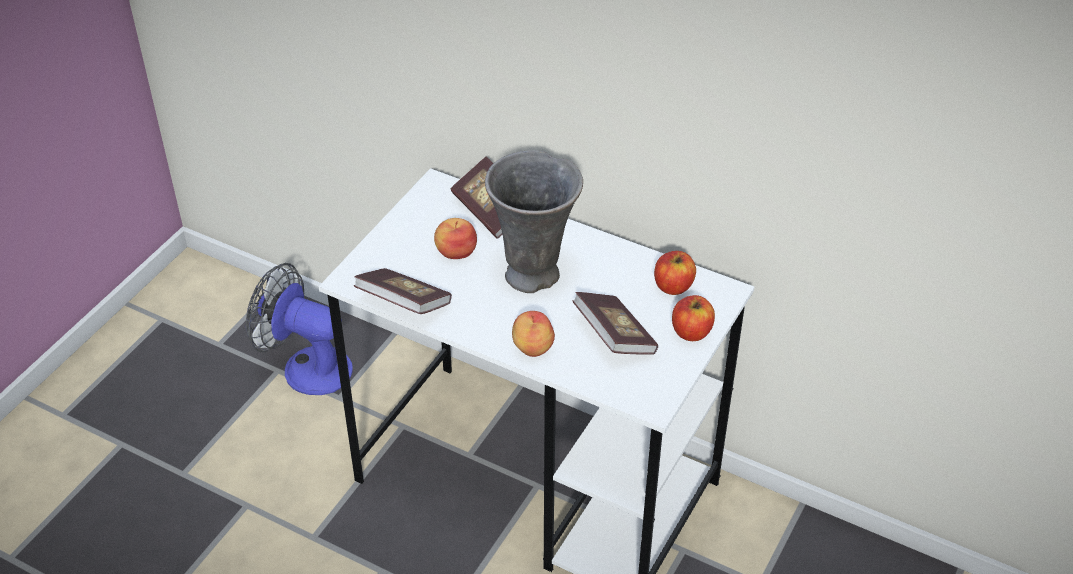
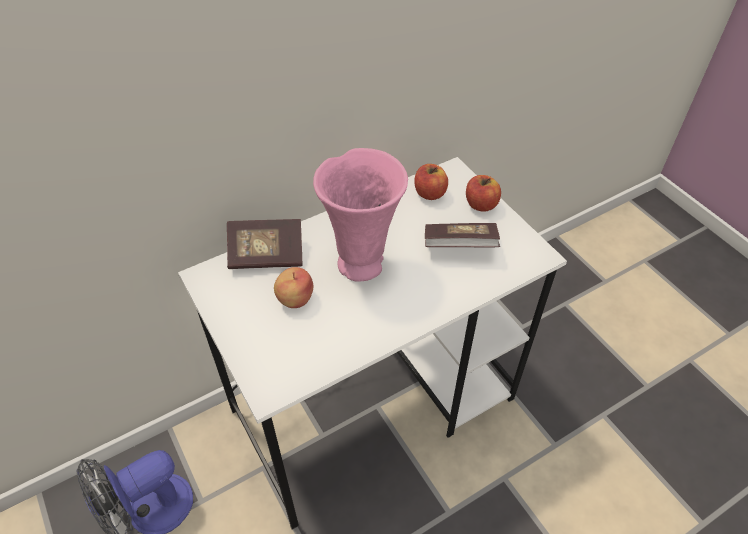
camera: 60 degrees left, 5 degrees up
(404, 304) = (330, 362): book -> none
(532, 347) = (440, 298): apple -> none
(534, 276) = (362, 262): grey vase -> pink vase

